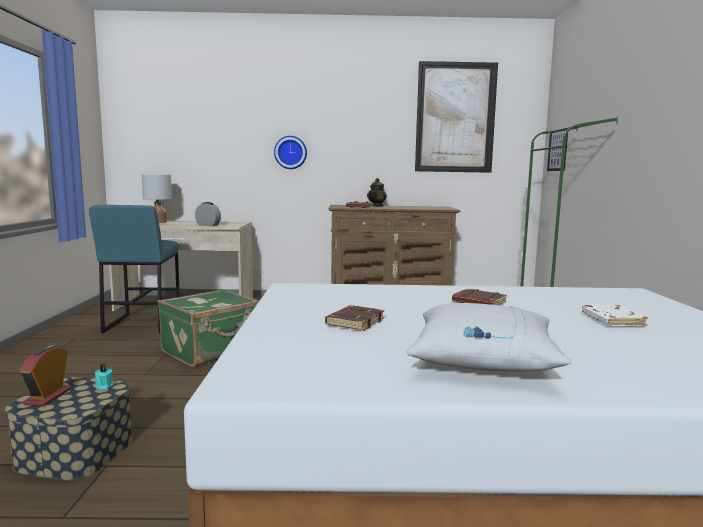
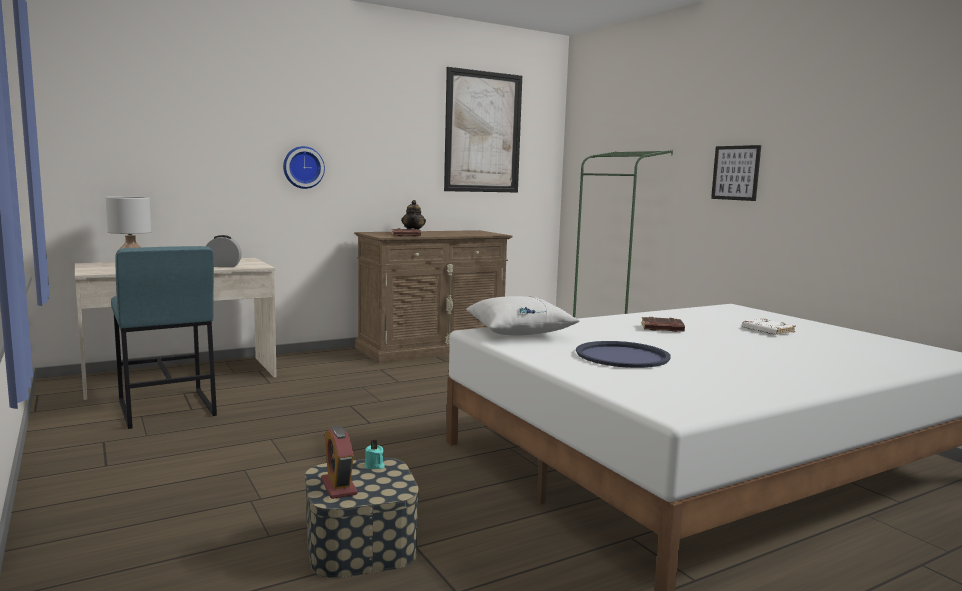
camera: 30 degrees left, 0 degrees up
(211, 351) = (320, 424): green suitcase -> none
(354, 322) = (622, 356): brown book -> blue tray
(483, 361) = (765, 370): grey pillow -> grey pillow (519, 332)
(557, 150) = (585, 171): picture -> picture (736, 173)

